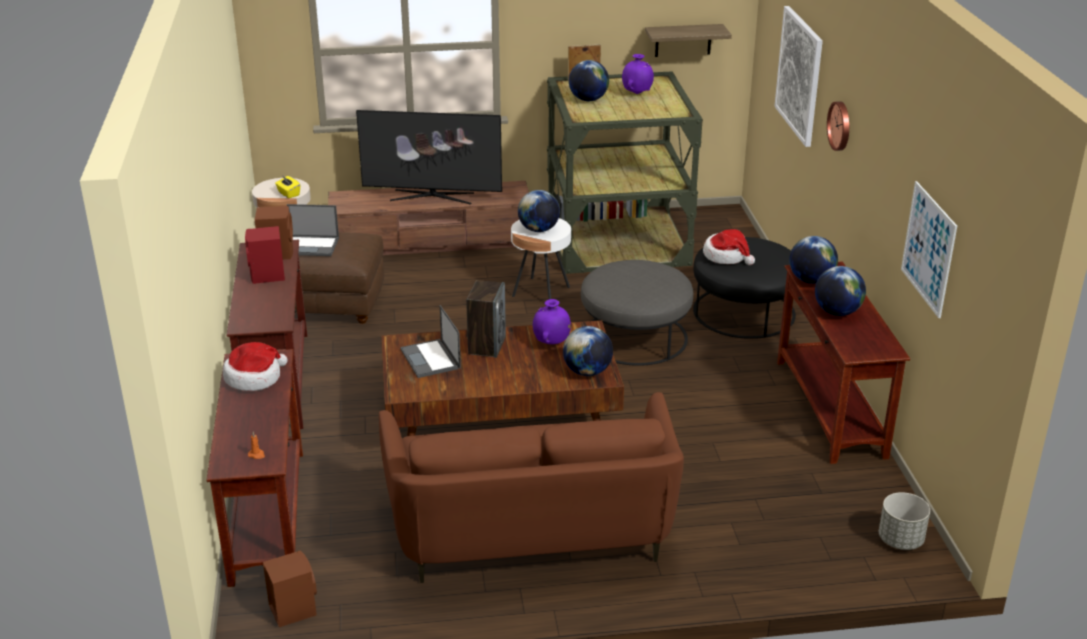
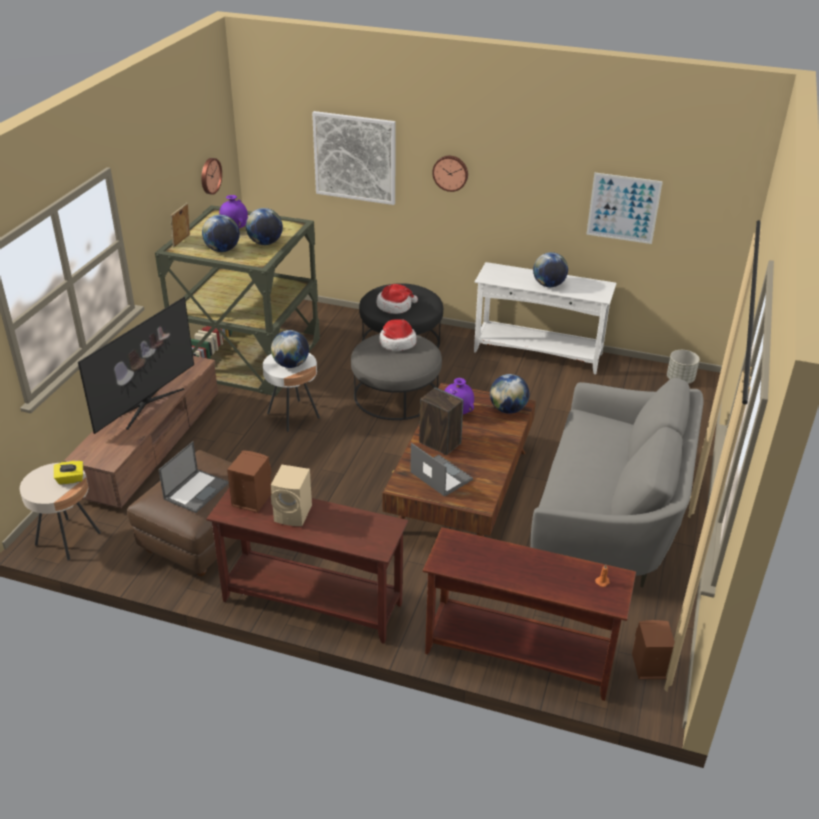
camera: 65 degrees left, 5 degrees up
(254, 377) = (477, 559): hat -> hat (397, 342)
(267, 276) = (294, 514): red speaker -> beige speaker
(431, 359) = (440, 475): laptop -> laptop turned 135 degrees counterclockwise
(532, 533) = (610, 516): brown sofa -> grey sofa
(683, 40) = (210, 176): shelf -> wall clock
(811, 280) = (502, 279): globe -> globe (265, 243)
(830, 409) = (538, 352): brown console table -> white console table

